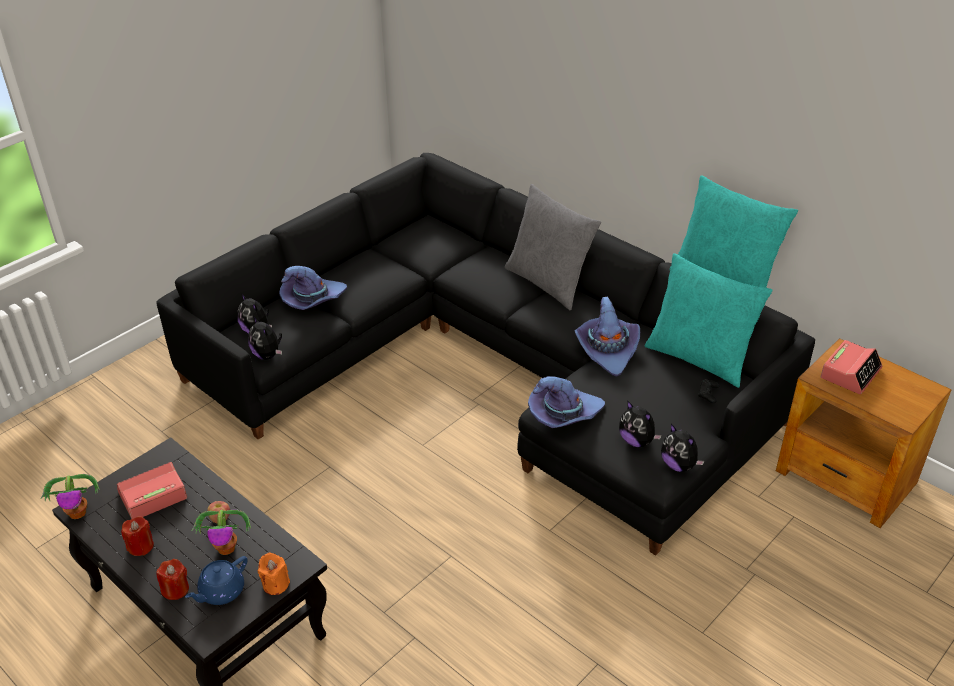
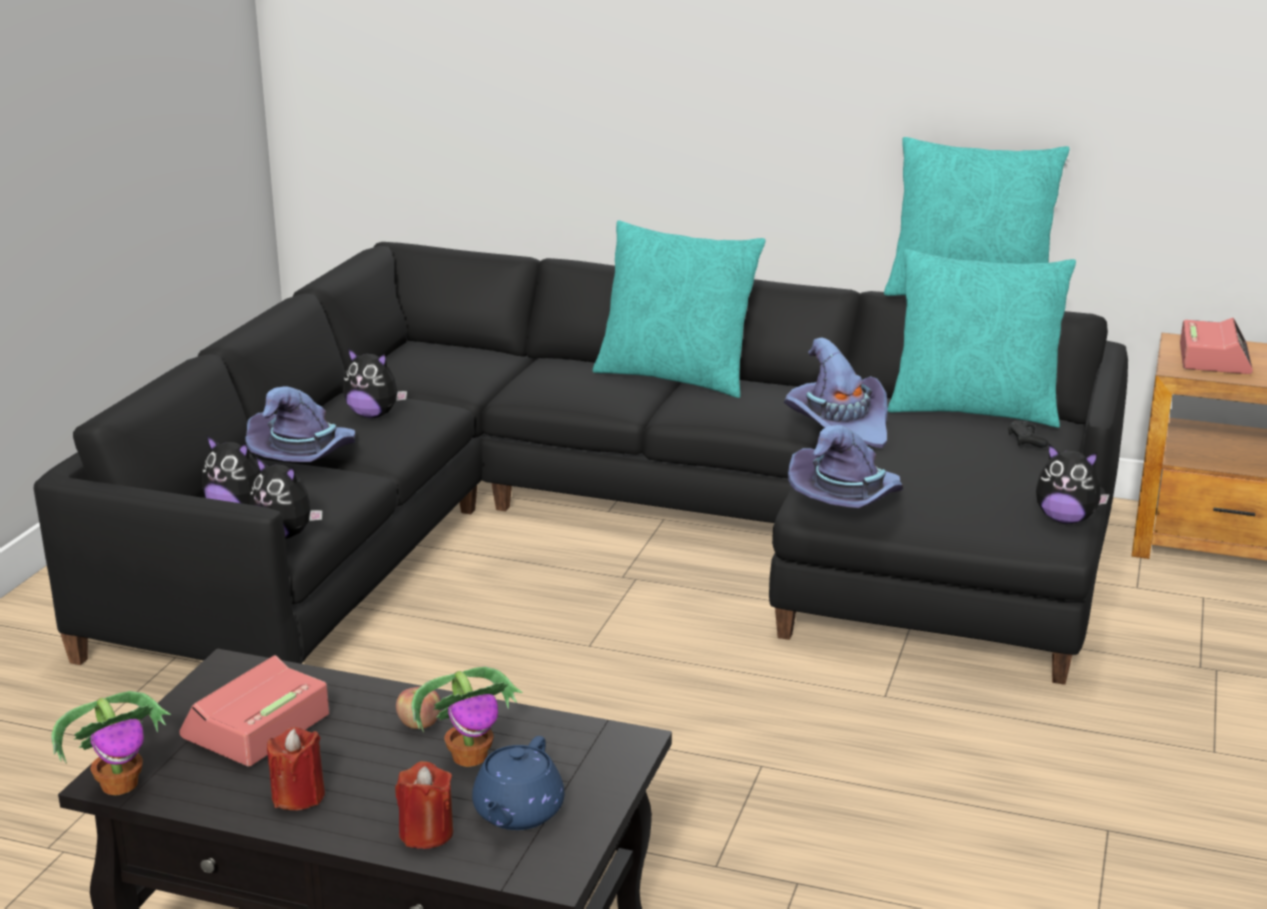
camera: 25 degrees left, 15 degrees down
(275, 584) = (608, 777): orange candle -> none
(549, 282) = (676, 376): grey pillow -> turquoise pillow
(637, 441) = (982, 507): plush toy -> plush toy (373, 415)

